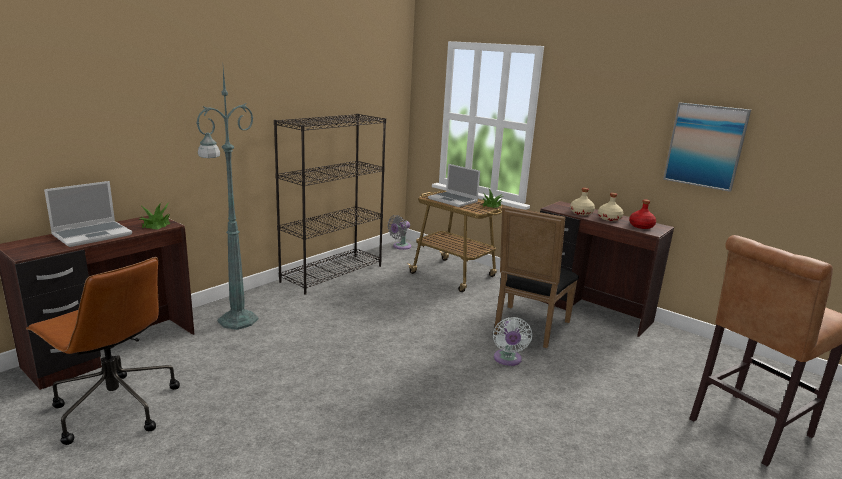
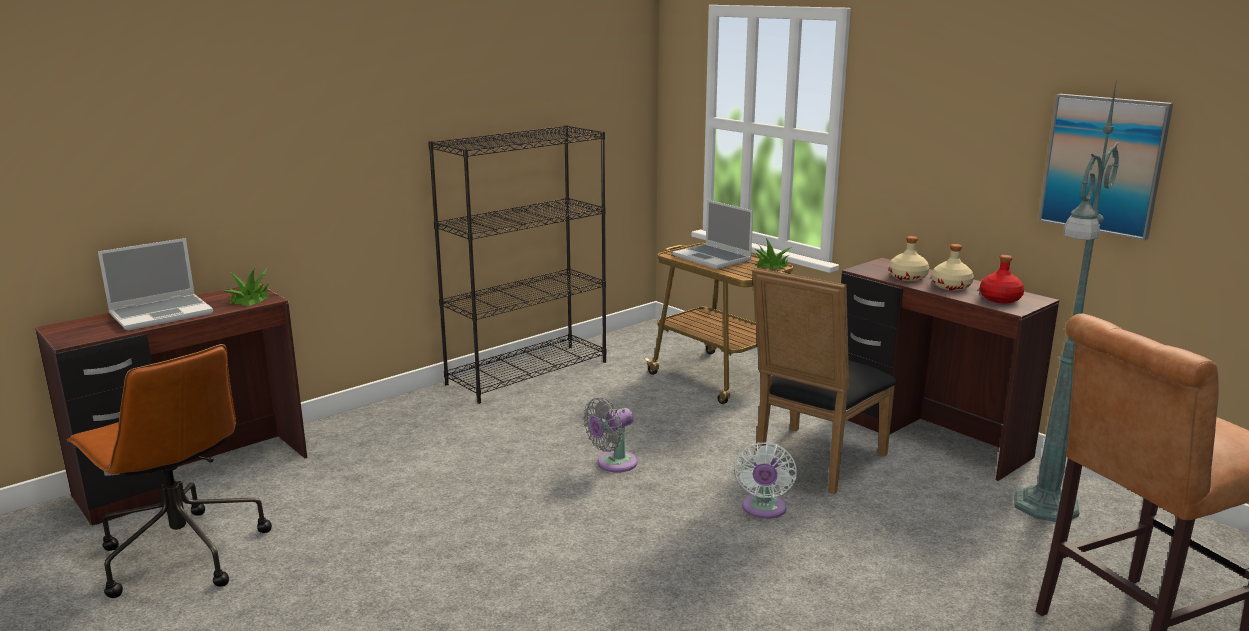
camera: 10 degrees right, 0 degrees up
(236, 321) = (369, 441): green floor lamp -> green floor lamp (1044, 507)
(400, 246) = (645, 332): grey fan -> grey fan (613, 464)

